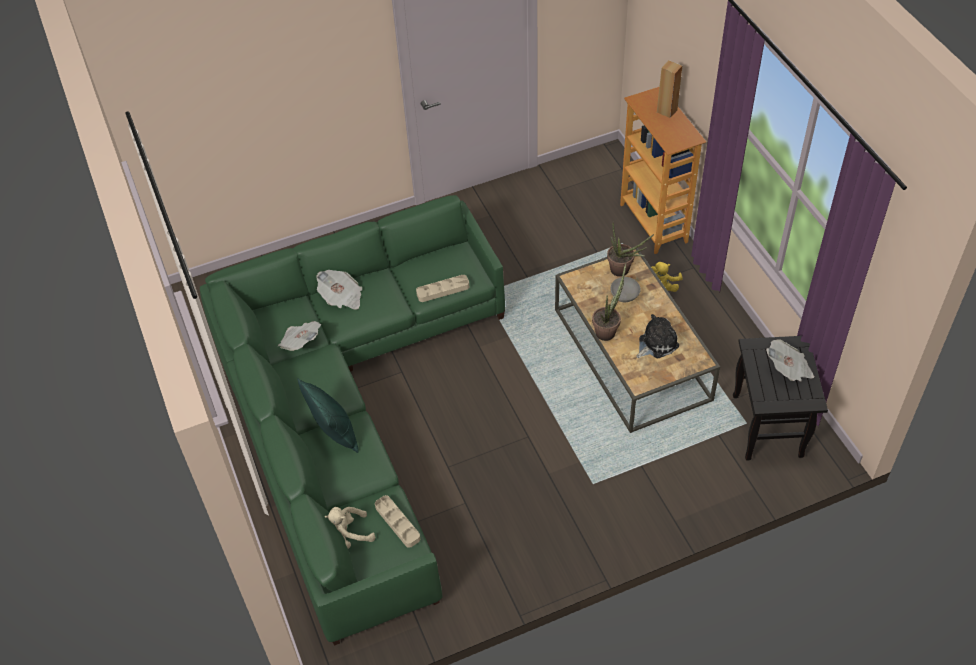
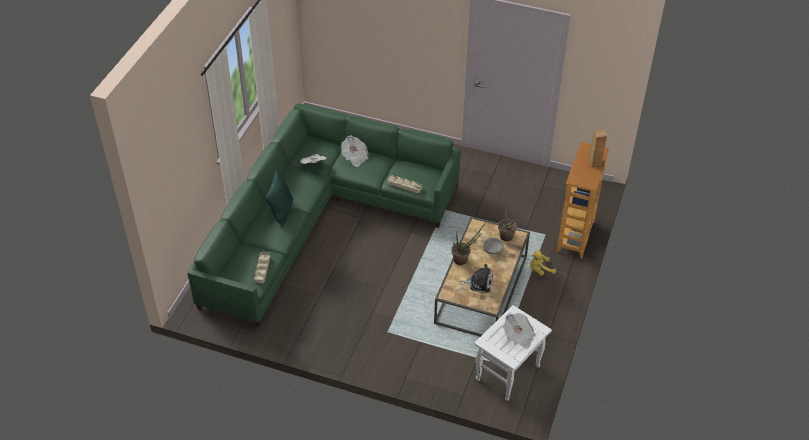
camera: 40 degrees right, 5 degrees down
(349, 535) = (237, 258): beige plush toy -> none
(768, 427) = (507, 374): black side table -> white side table

